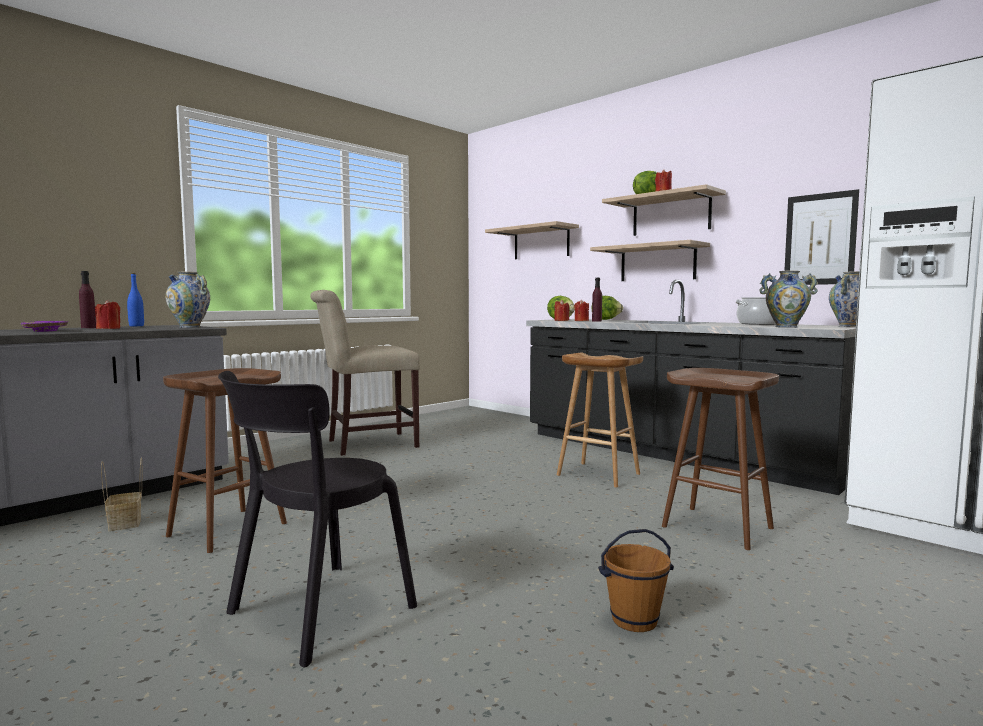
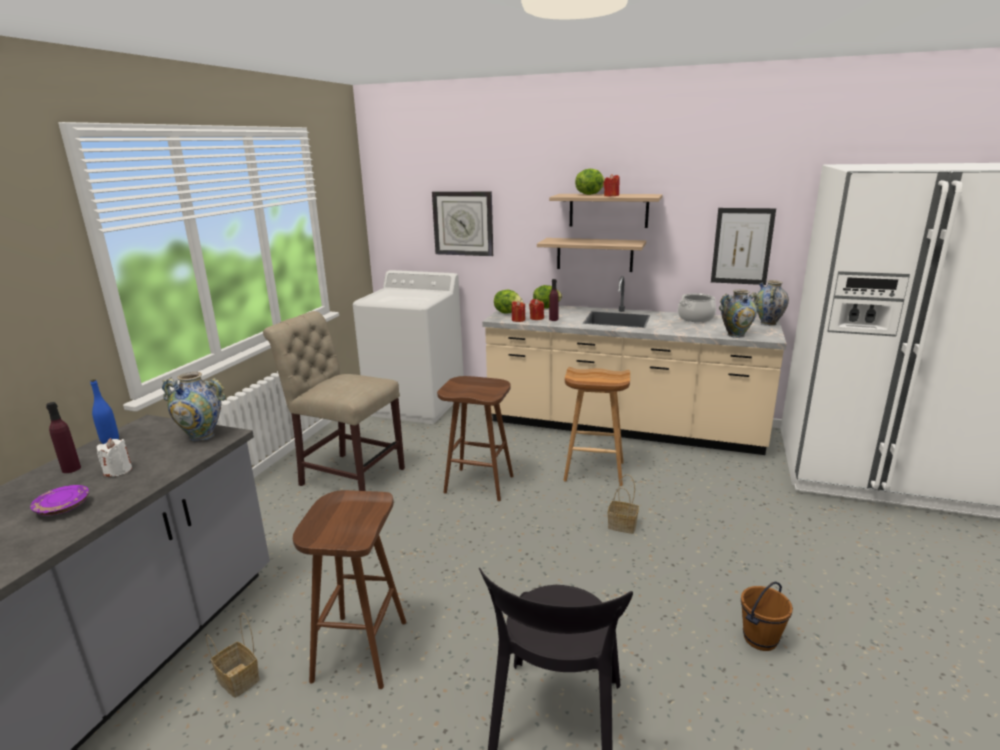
camera: 25 degrees left, 15 degrees up
(109, 329) = (118, 471): red candle -> white candle
(366, 444) = (348, 475): beige chair -> beige chair turned 75 degrees clockwise
(481, 418) = (416, 405): none -> white washing machine
(541, 243) = (463, 223): shelf -> wall clock
(580, 511) = (623, 525): none -> basket
(672, 454) = (622, 427): black counter -> beige counter
(719, 527) = (727, 517): brown stool -> brown stool (480, 484)

